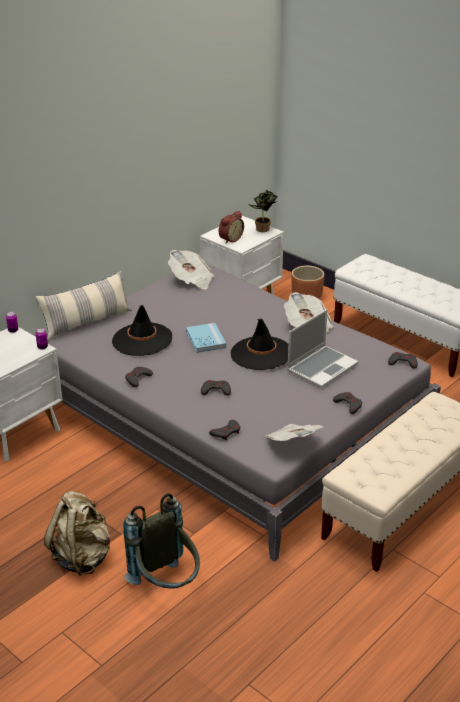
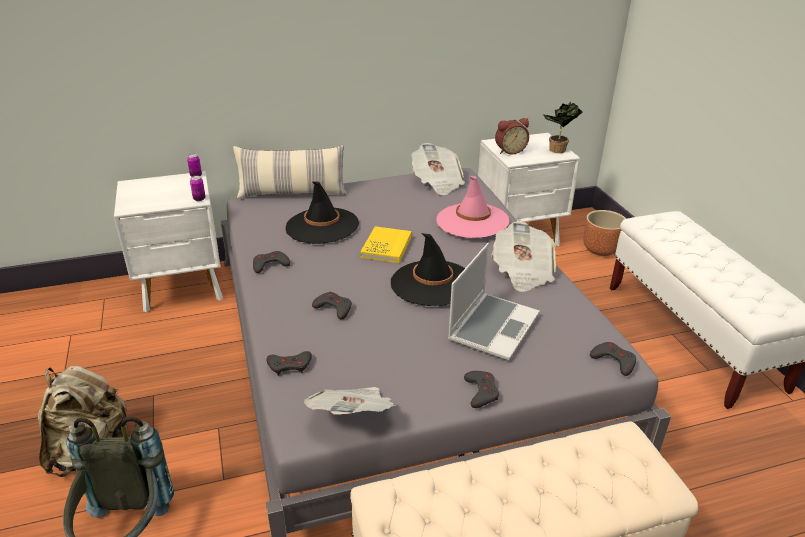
camera: 30 degrees right, 0 degrees up
(205, 339) = (386, 247): blue book -> yellow book
(245, 302) = (472, 221): none -> pink hat
(322, 367) = (493, 326): laptop -> laptop turned 45 degrees counterclockwise

